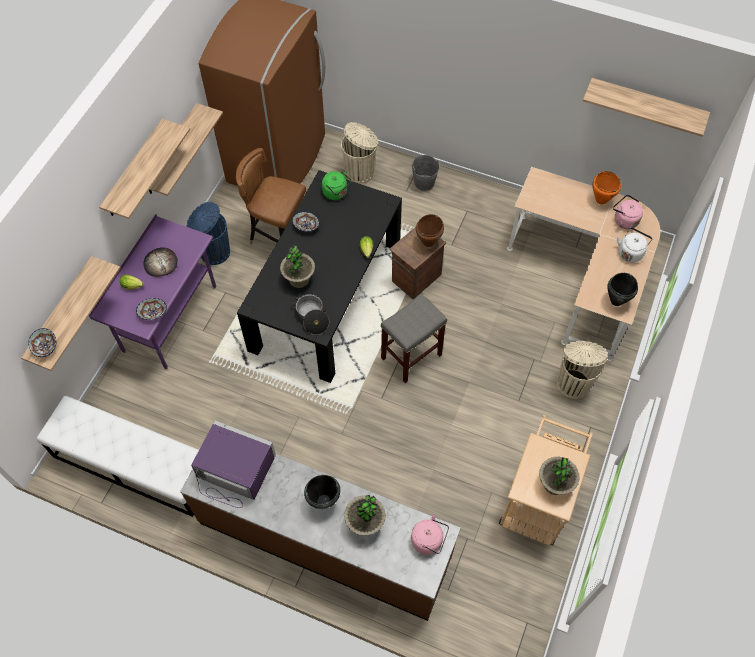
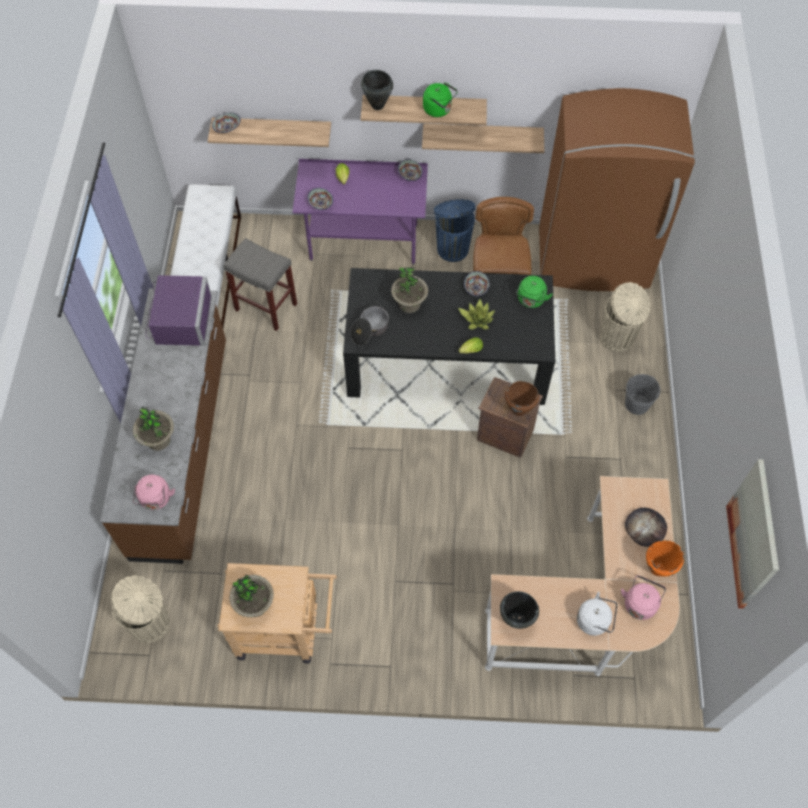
camera: 70 degrees right, 0 degrees up
(154, 155) = (439, 110): none -> green kettle
(160, 232) = (409, 175): none -> bowl
(161, 263) = (376, 189): bread -> bread (645, 527)
(324, 501) = (171, 400): black cooking pot -> black cooking pot (377, 106)
(338, 235) = (477, 319): none -> potted plant
(411, 357) = (405, 460): grey stool -> grey stool (265, 307)
(573, 383) = (439, 634): beige trash can -> beige trash can (151, 623)
(646, 104) = (754, 535): shelf -> picture

